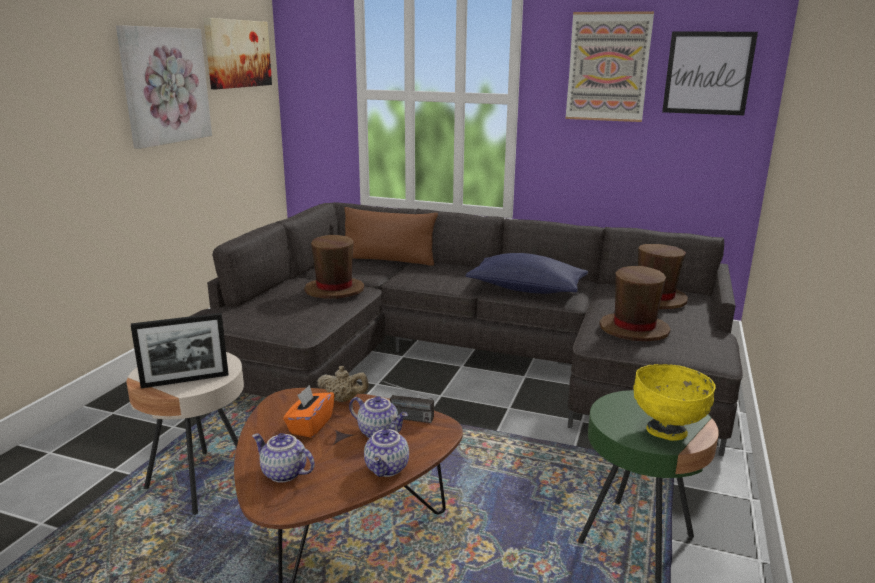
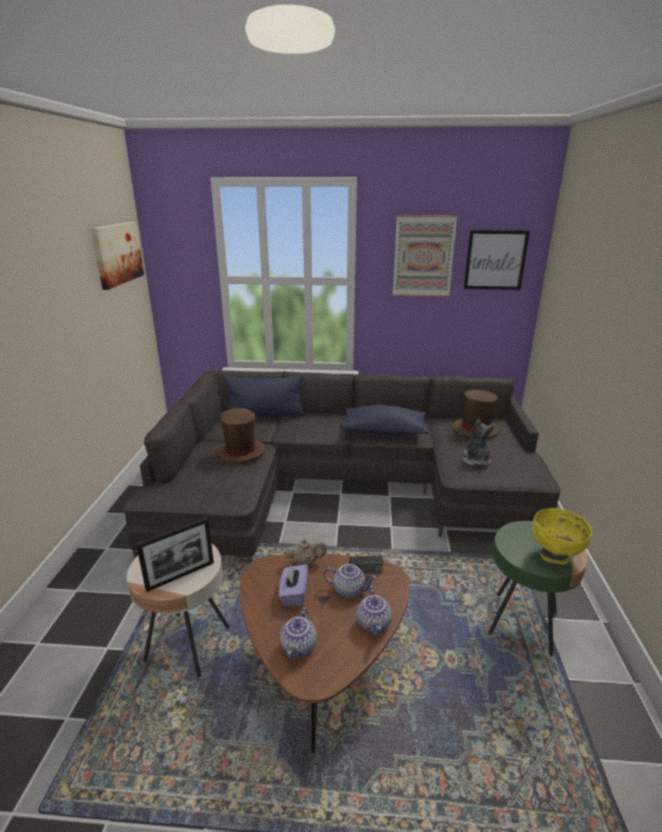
camera: 15 degrees left, 5 degrees up
(165, 86) = (70, 296): picture -> none
(283, 473) = (299, 647): teapot -> teapot turned 90 degrees counterclockwise
(310, 425) = (294, 594): orange tissue box -> purple tissue box
(388, 260) = (265, 415): brown pillow -> blue pillow
(633, 329) = (476, 460): brown hat -> plush toy

